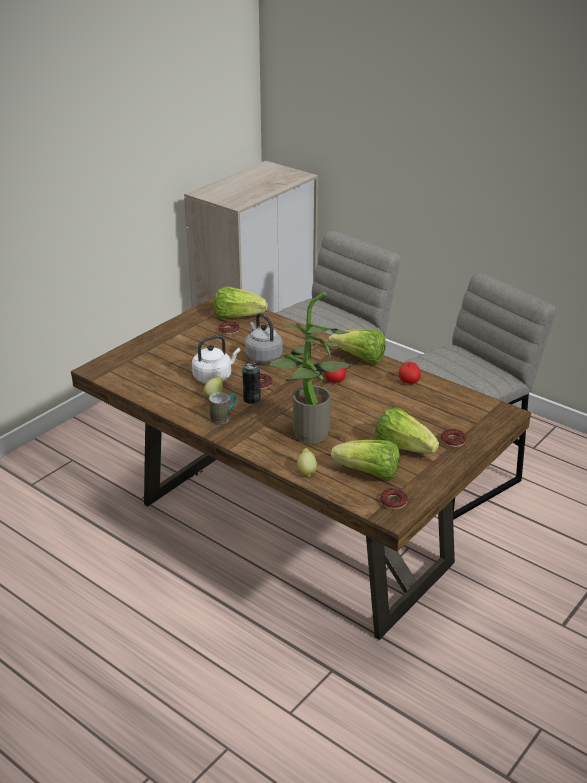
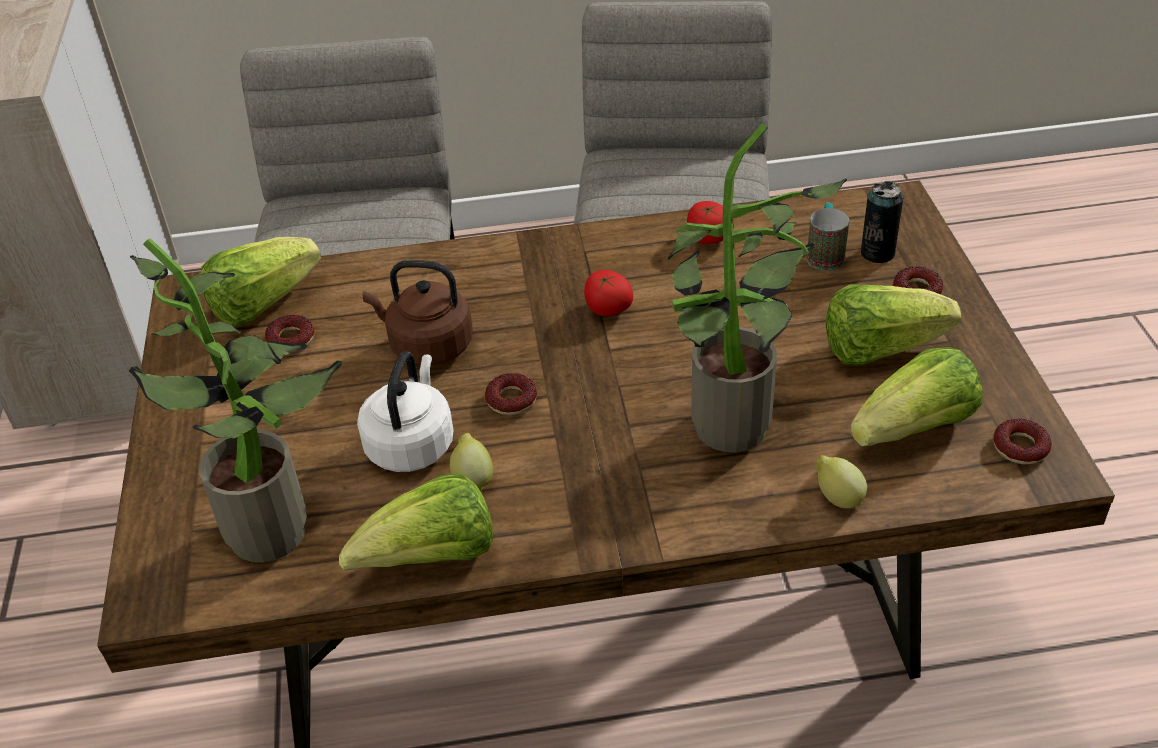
camera: 45 degrees left, 10 degrees up
(150, 373) = (279, 525): none -> potted plant
(224, 417) = (555, 507): mug -> mug (825, 253)
(252, 399) = (542, 437): can -> can (877, 253)
(262, 356) = (427, 346): grey kettle -> brown kettle
(360, 359) = (584, 249): lettuce -> lettuce (432, 558)

